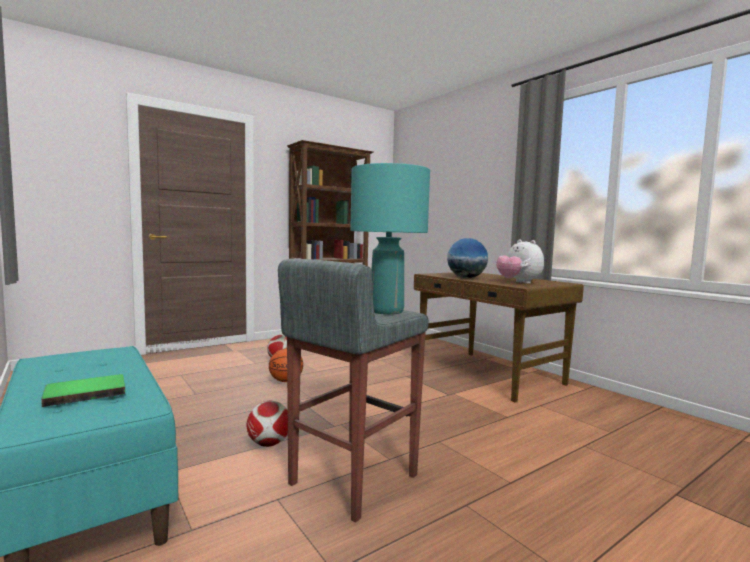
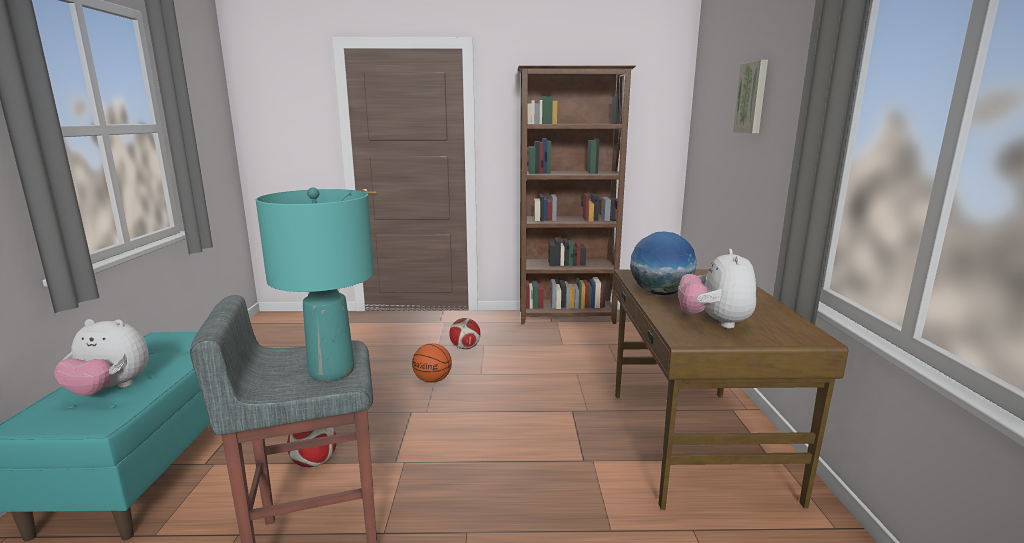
camera: 35 degrees right, 10 degrees up
(86, 392) = (110, 390): green book -> plush toy
(459, 173) = (752, 97): none -> picture

